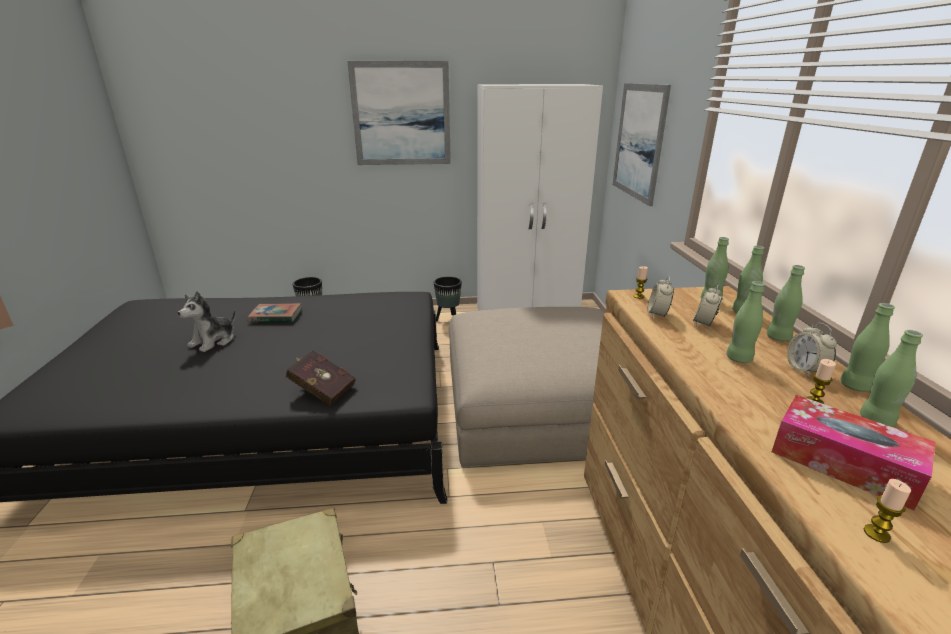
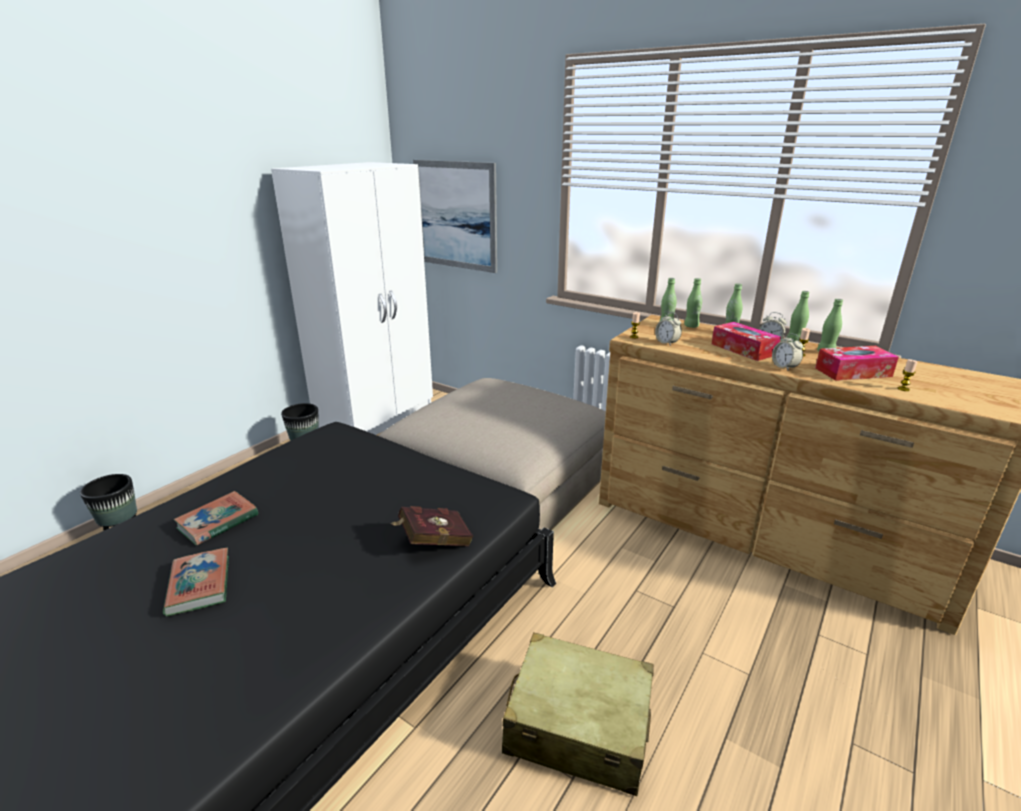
camera: 50 degrees left, 0 degrees up
(214, 341) = (199, 585): plush toy -> book
(401, 114) = (181, 214): picture -> none
(704, 324) = (694, 339): alarm clock -> alarm clock (784, 367)
(738, 358) = (743, 349): green bottle -> tissue box

